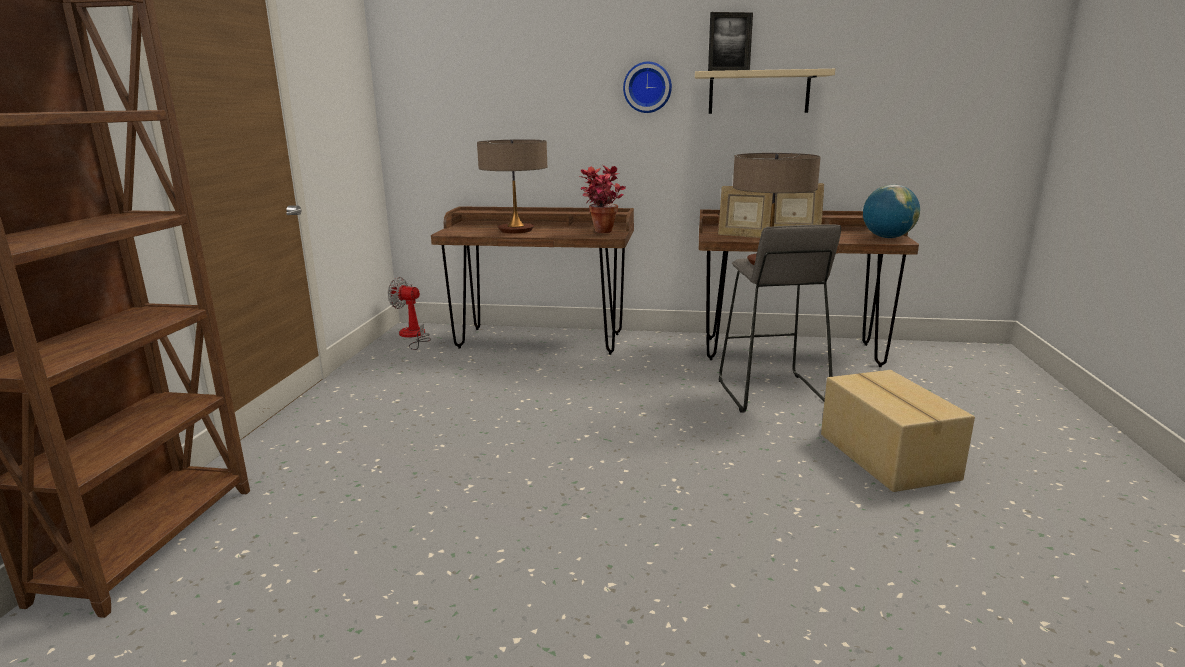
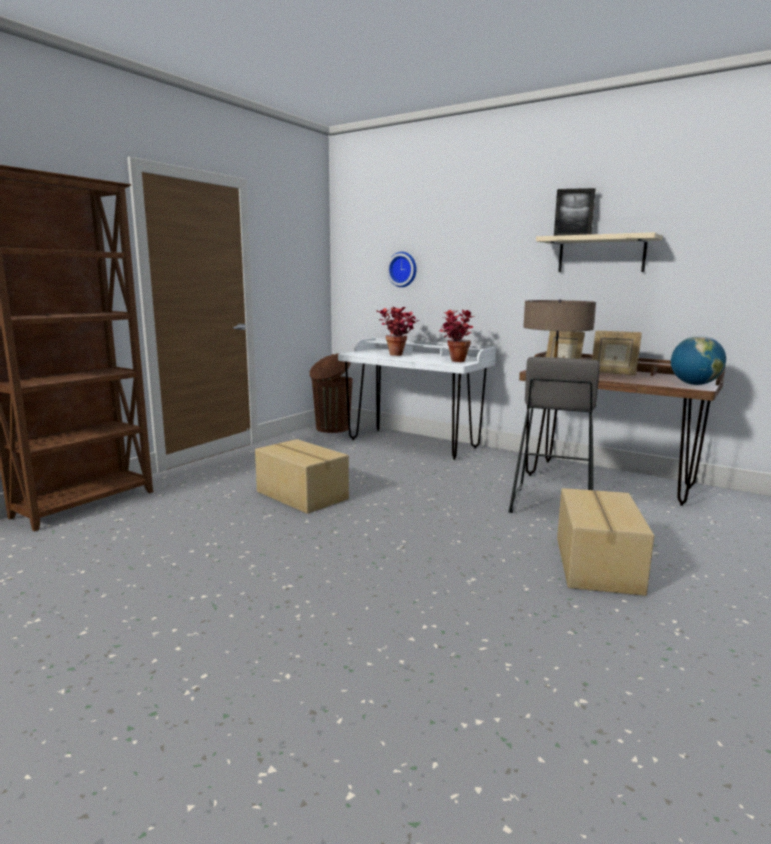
camera: 25 degrees right, 5 degrees down
(413, 336) = (331, 428): fan -> brown trash can
(481, 445) = (301, 496): none -> cardboard box
(516, 230) = (398, 355): table lamp -> potted plant
(540, 340) = (413, 443): brown desk -> white desk
(647, 87) = (511, 250): wall clock -> wall clock (403, 269)

